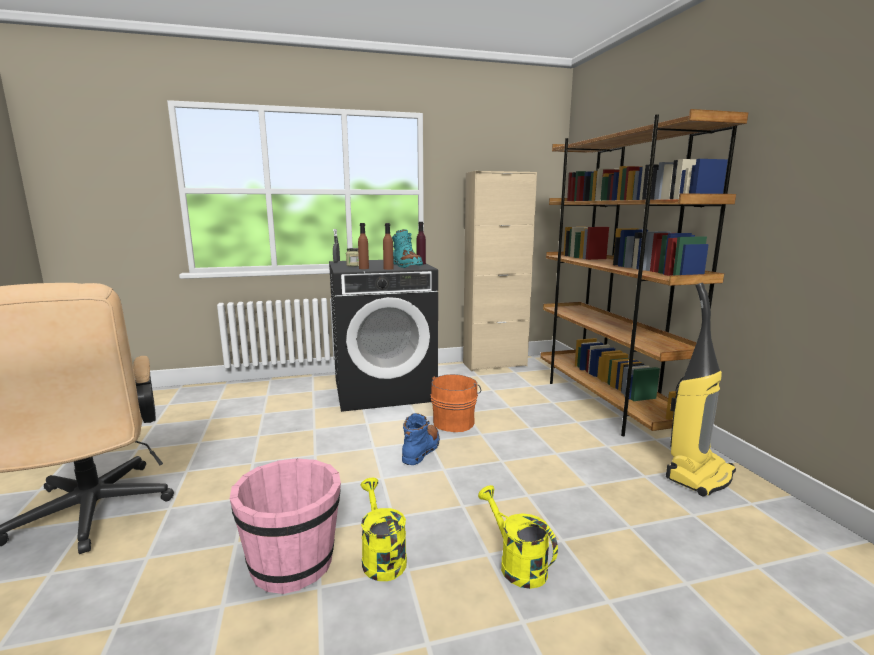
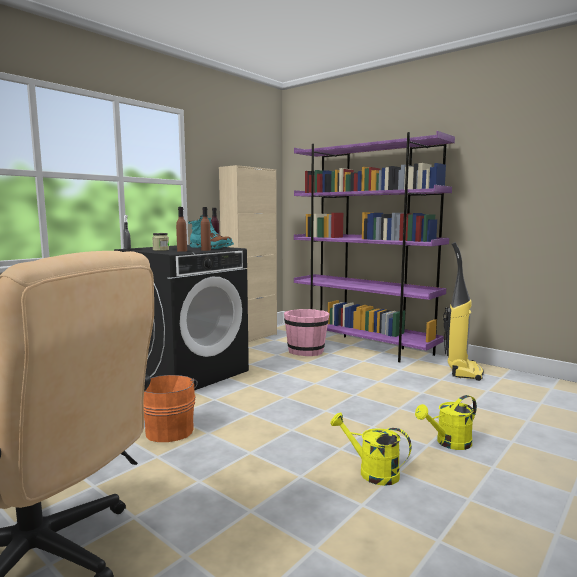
camera: 35 degrees left, 5 degrees down
(293, 563) = (320, 501): pink bucket -> pink bucket (306, 351)
(421, 450) = (290, 404): blue boot -> none
(454, 422) = (284, 380): orange bucket -> orange bucket (170, 429)
(516, 564) = (449, 443): yellow watering can -> yellow watering can turned 45 degrees counterclockwise
(605, 403) = (363, 347): brown bookcase -> purple bookcase

